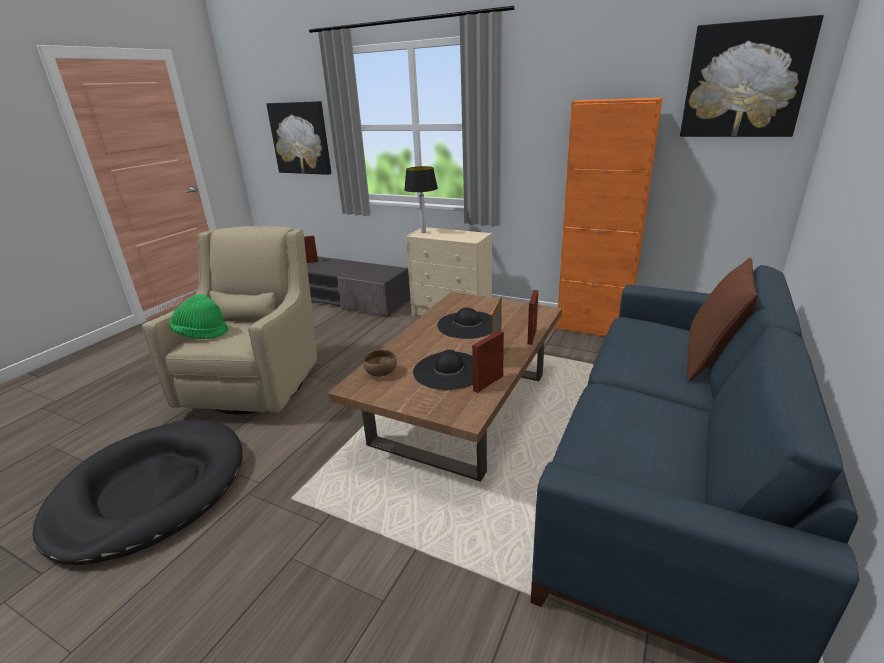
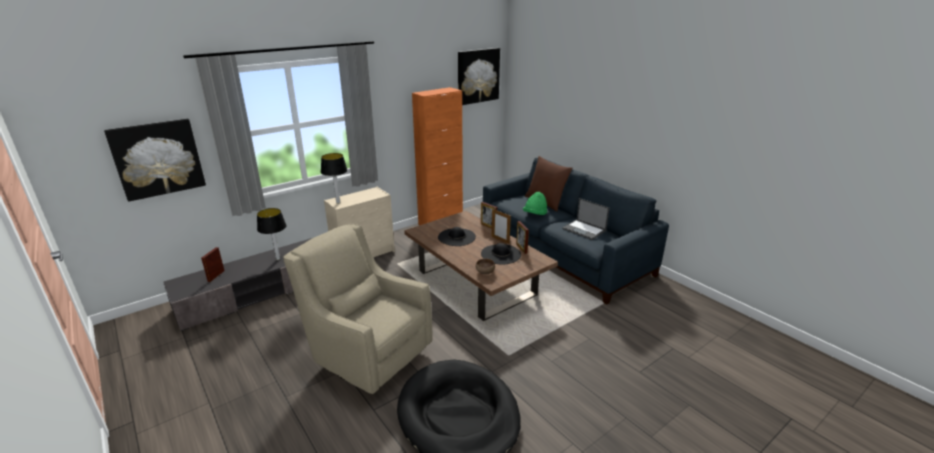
camera: 65 degrees left, 0 degrees up
(201, 333) = (367, 324): green hat -> green hat (535, 214)
(353, 270) = (278, 259): none -> table lamp
(644, 432) = (584, 230): none -> laptop

